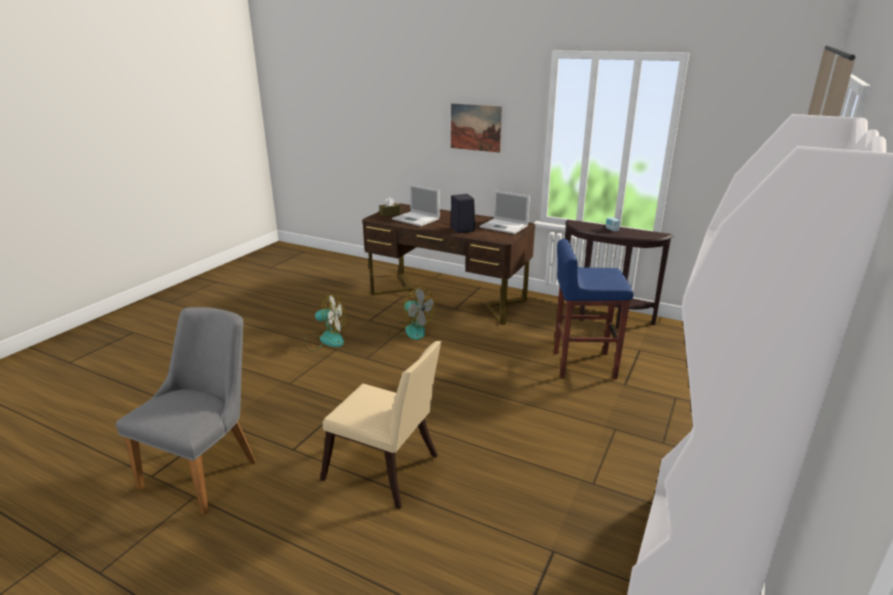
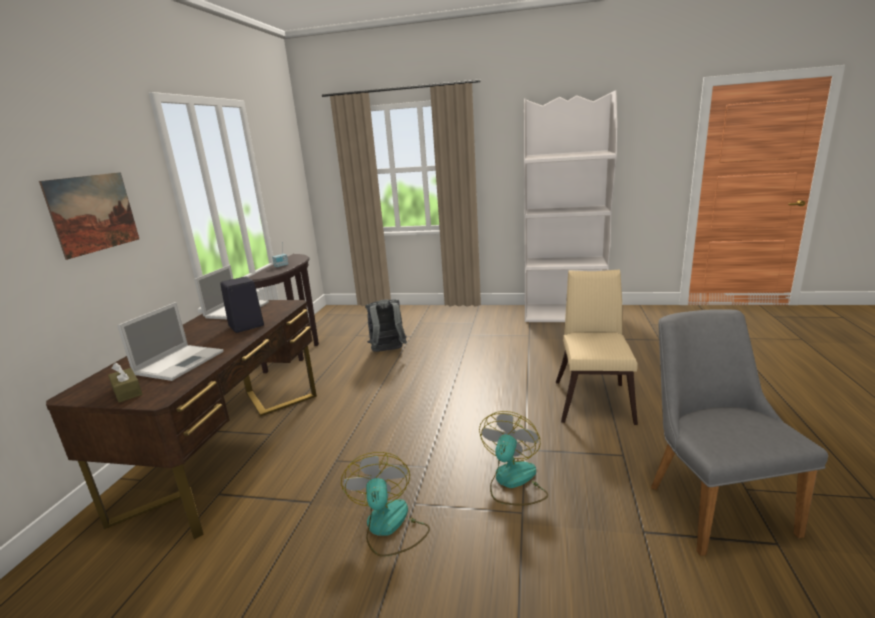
camera: 105 degrees left, 5 degrees down
(208, 468) = (710, 501): grey chair -> grey chair turned 75 degrees clockwise
(410, 330) = (341, 453): fan -> fan (513, 482)
(582, 364) = (388, 351): blue stool -> grey backpack

